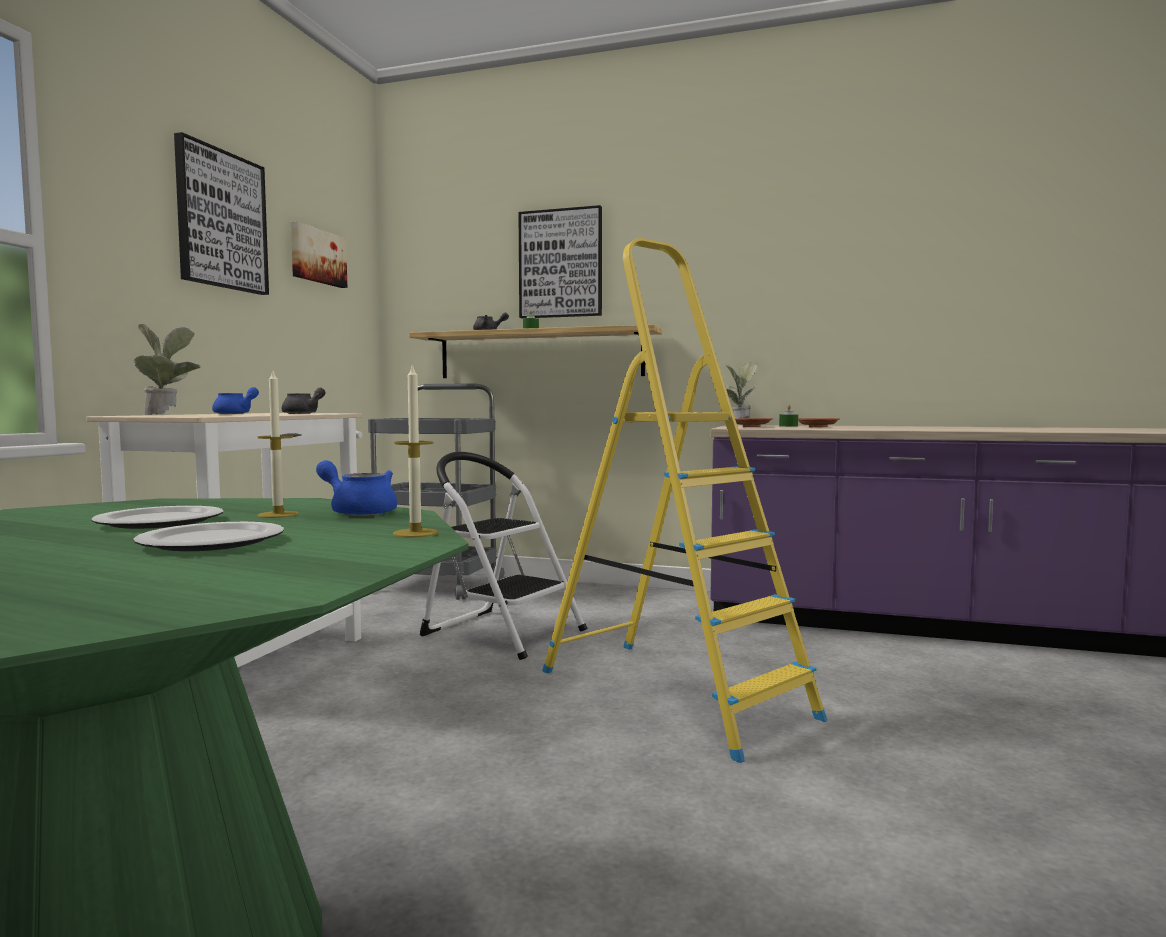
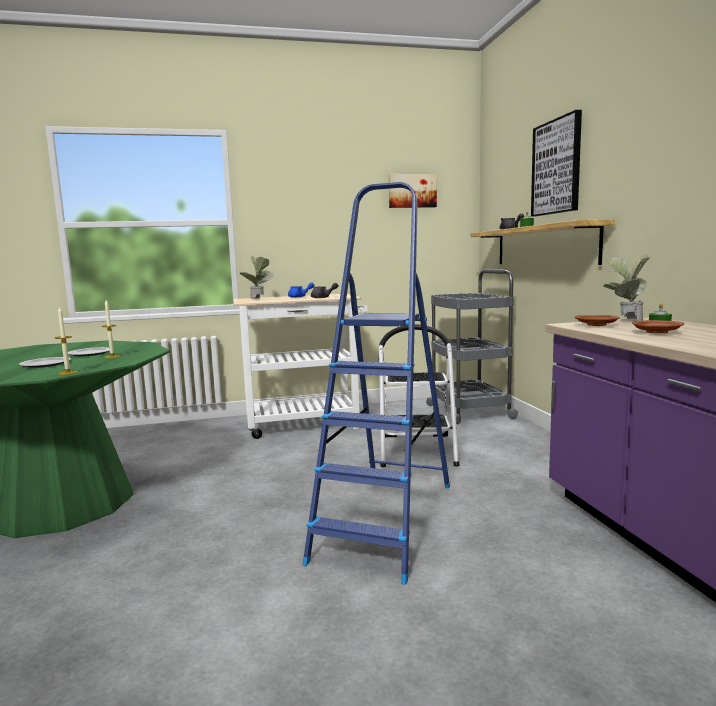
camera: 60 degrees right, 5 degrees up
(221, 220) = (334, 187): picture -> none
(358, 512) = (124, 360): blue teapot -> none
(674, 694) = (386, 520): yellow step ladder -> blue step ladder

